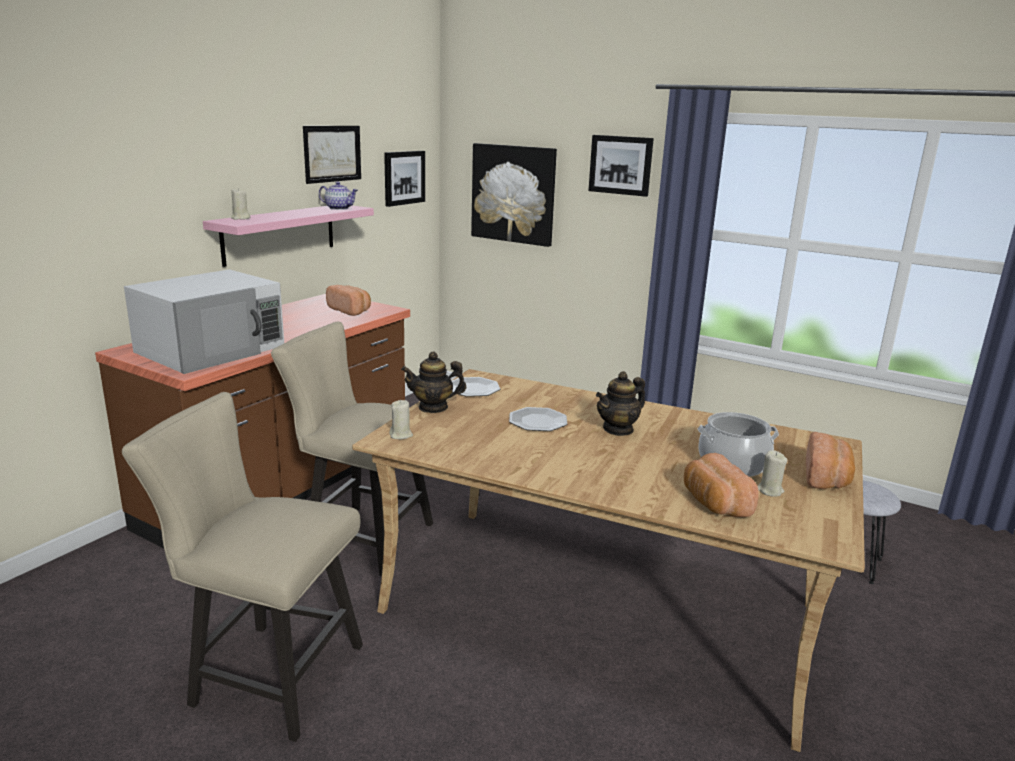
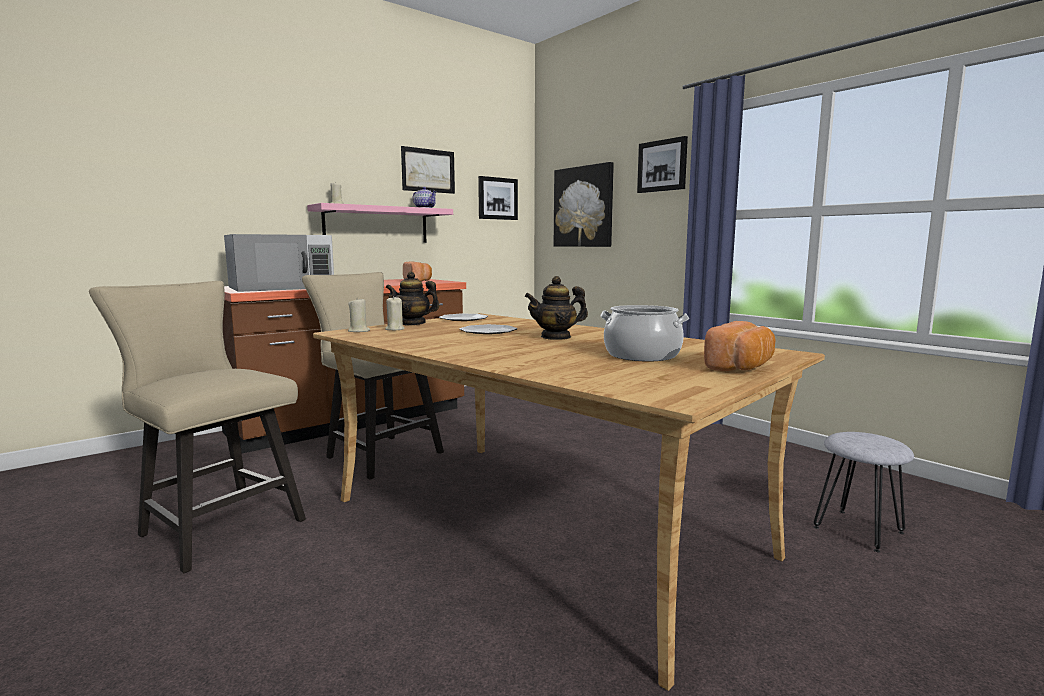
camera: 20 degrees right, 10 degrees down
(713, 503) = (578, 370): bread -> none
(769, 490) = (656, 369): beige candle -> beige candle (394, 329)

